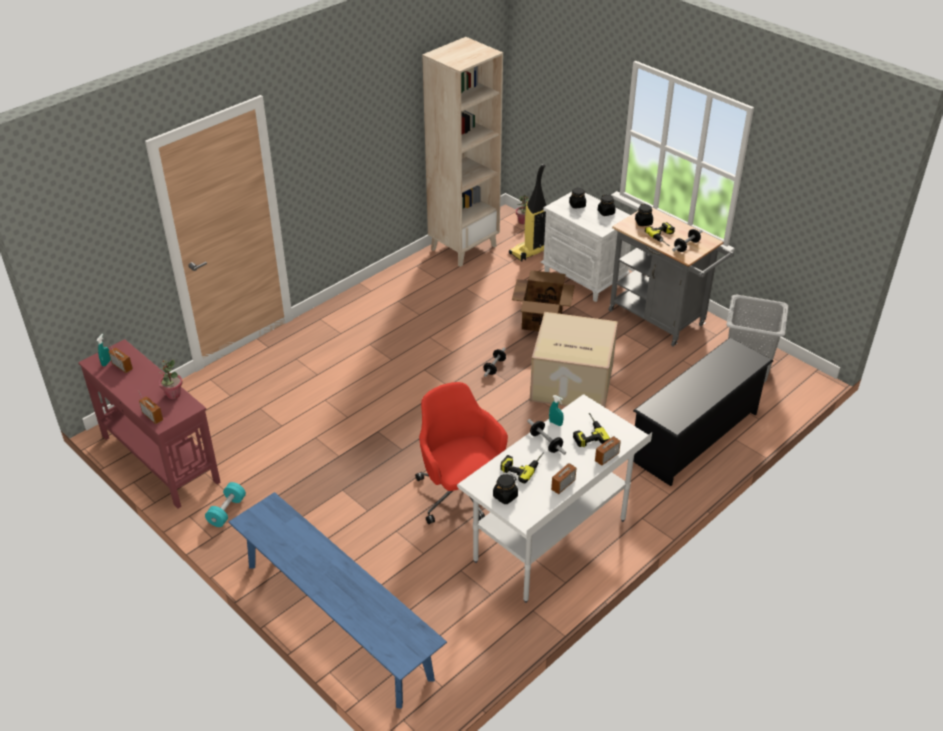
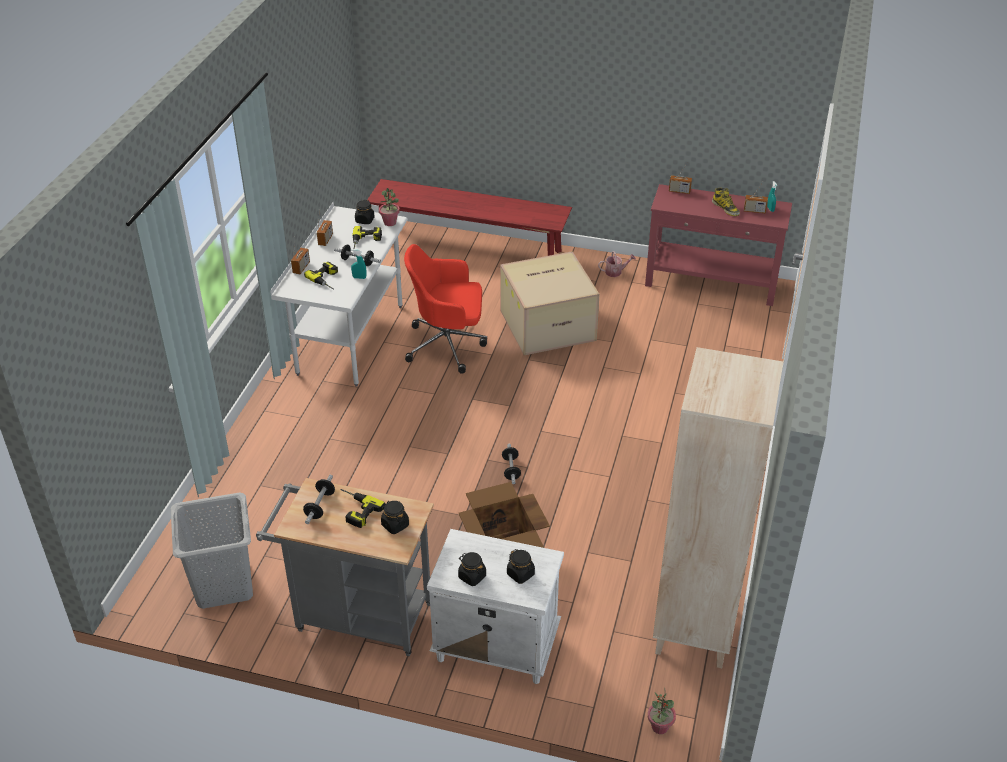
camera: 150 degrees right, 0 degrees up
(142, 379) = (726, 208): none -> boot
(173, 394) = (687, 207): potted plant -> potted plant (390, 222)
(227, 511) = (616, 272): turquoise dumbbell -> watering can
(337, 620) = (469, 246): blue bench -> red bench
(461, 495) = (448, 345): red office chair -> red office chair turned 150 degrees clockwise
(530, 252) = (601, 663): vacuum cleaner -> none
(570, 382) = (418, 483): cardboard box -> cardboard box (548, 324)
(695, 437) = (258, 474): black shoe rack -> none

